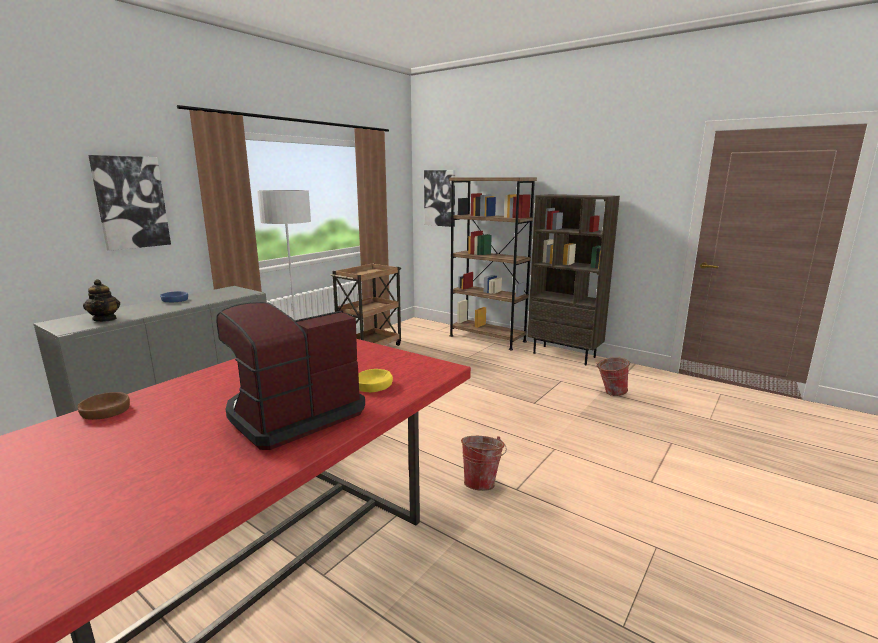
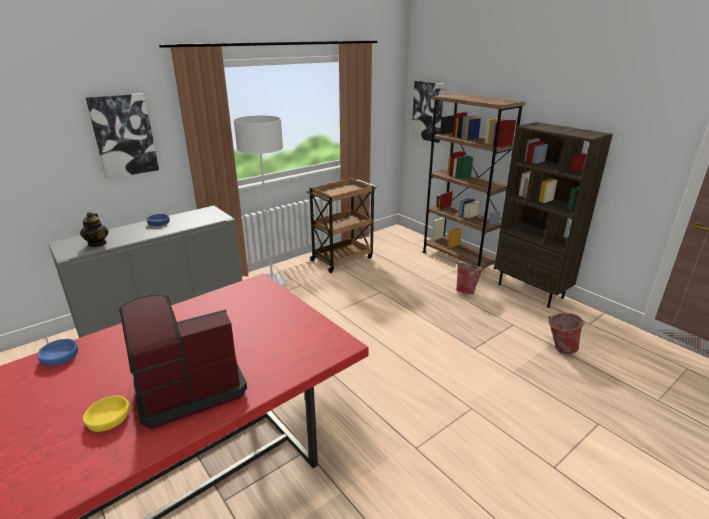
camera: 15 degrees right, 10 degrees up
(105, 412) = (59, 356): brown bowl -> blue bowl
(373, 385) = (270, 359): yellow bowl -> yellow bowl (108, 418)
(482, 482) = (388, 434): bucket -> bucket (467, 290)

